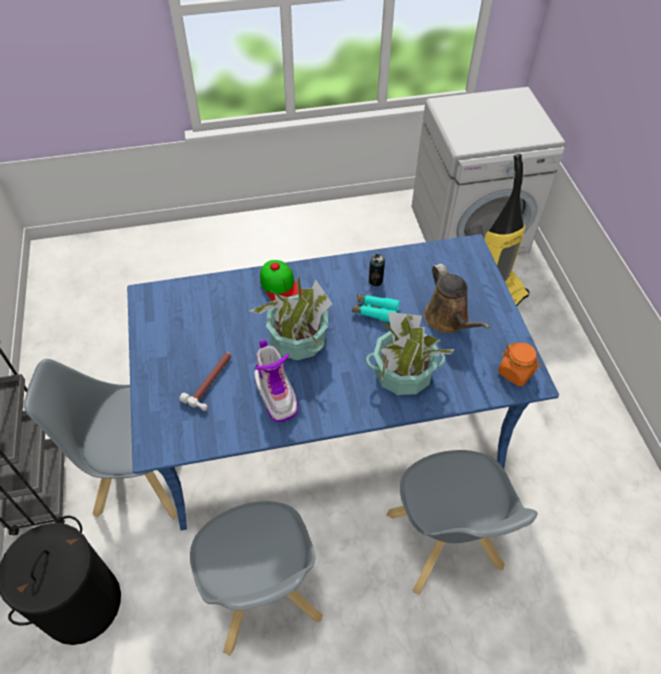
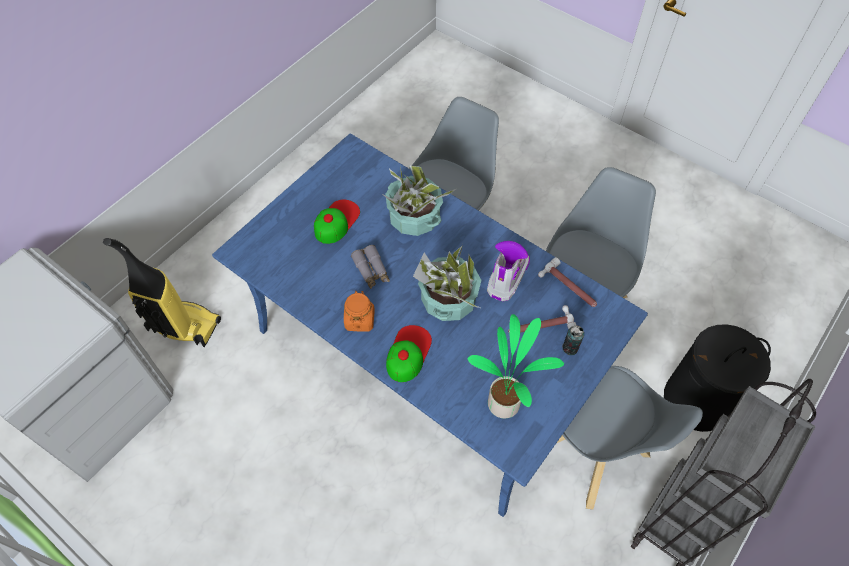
camera: 130 degrees left, 5 degrees up
(185, 314) = (505, 402): none -> potted plant
(219, 431) = (569, 288): none -> hammer
(375, 281) = (337, 291): can -> can (570, 348)
(375, 311) = (371, 270): turquoise binoculars -> grey binoculars
(448, 319) = (336, 221): brown watering can -> cap
(516, 372) = (352, 161): orange jar -> orange jar (359, 319)

